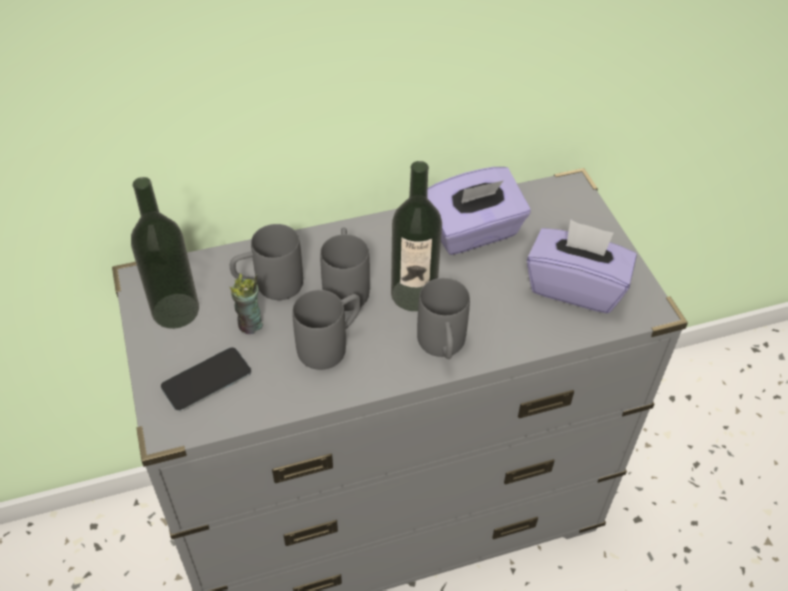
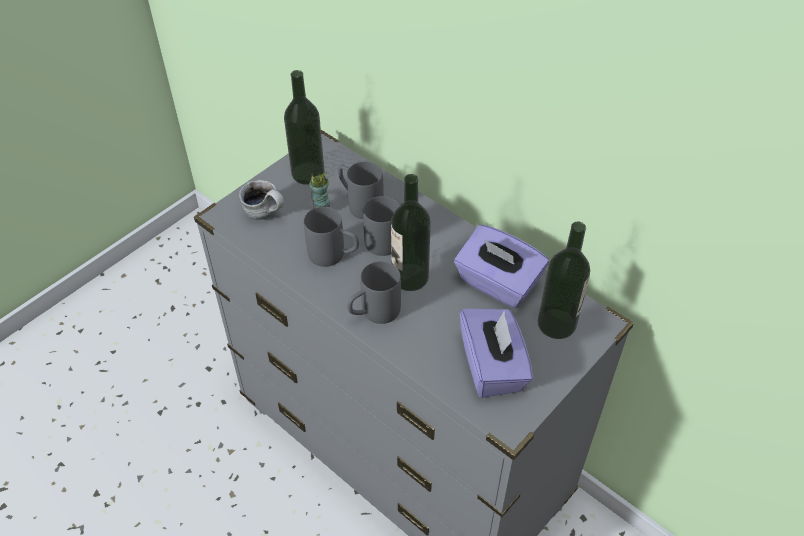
camera: 60 degrees right, 0 degrees up
(206, 380) = (266, 213): phone -> mug
(552, 216) = (556, 323): none -> bottle

